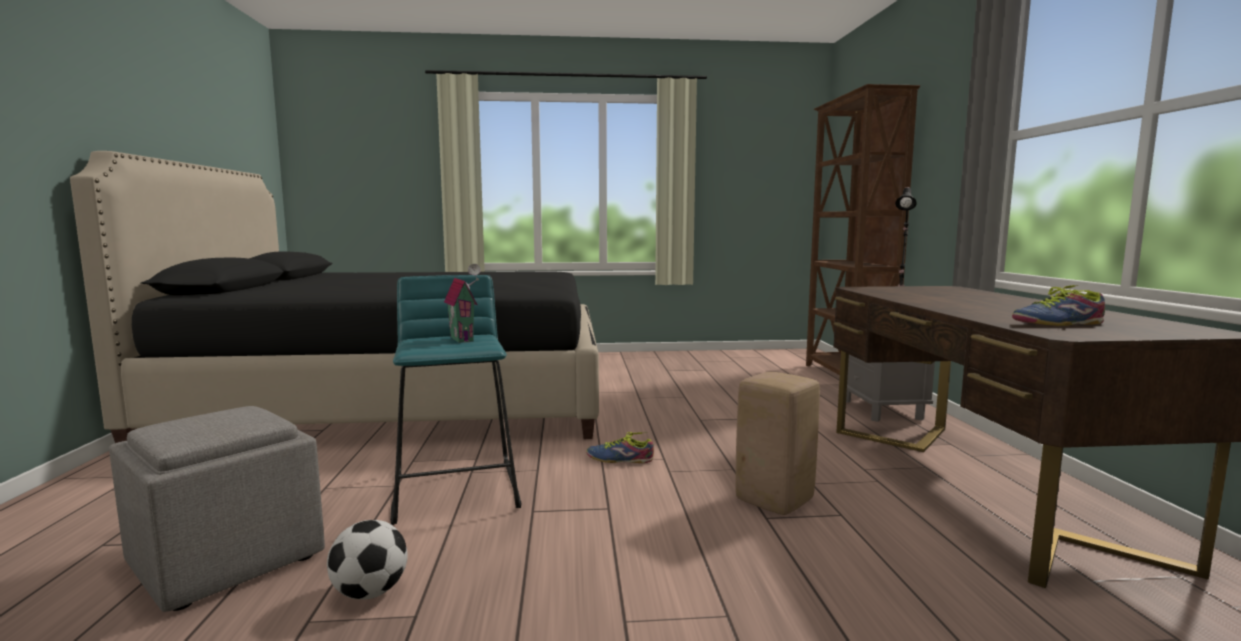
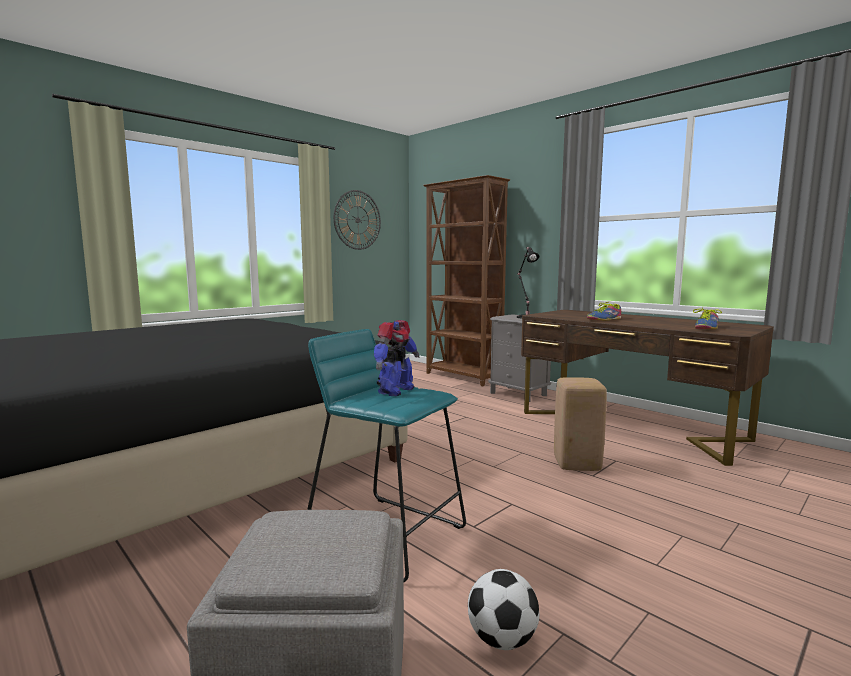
camera: 40 degrees left, 0 degrees up
(464, 339) = (395, 391): toy house -> toy robot
(620, 459) = (449, 468): shoe -> shoe (604, 319)
(742, 162) = (357, 220): none -> wall clock

